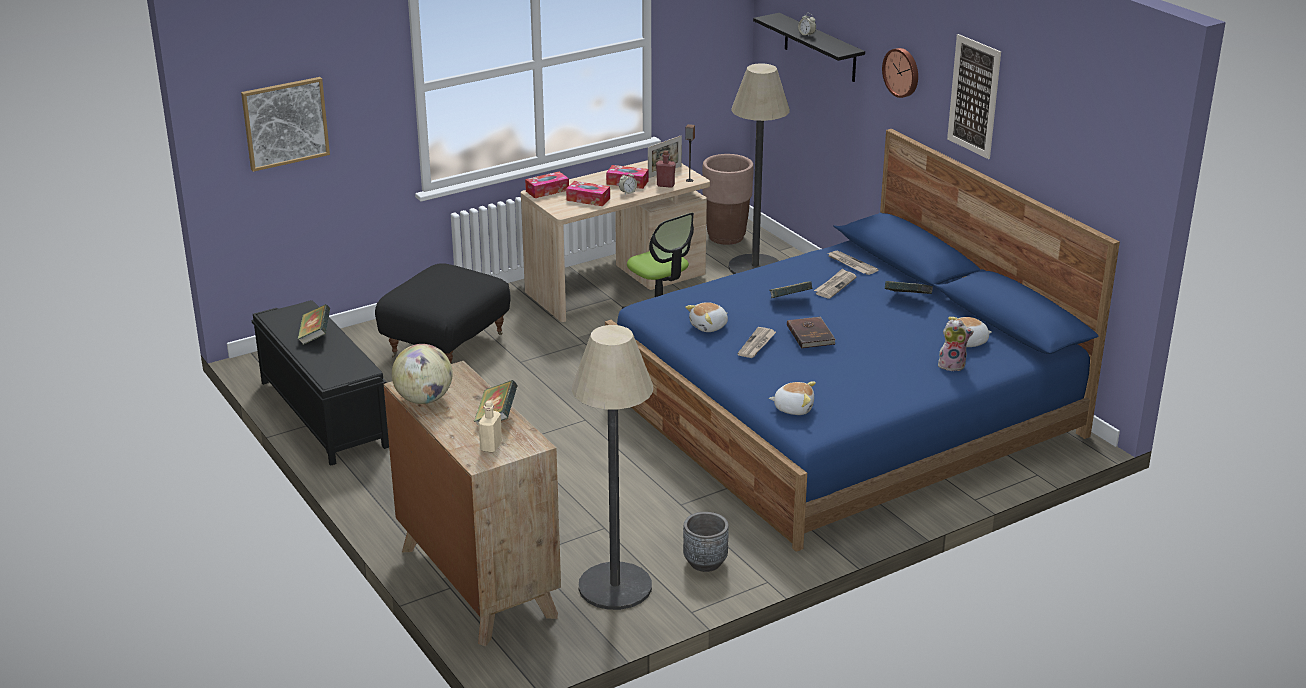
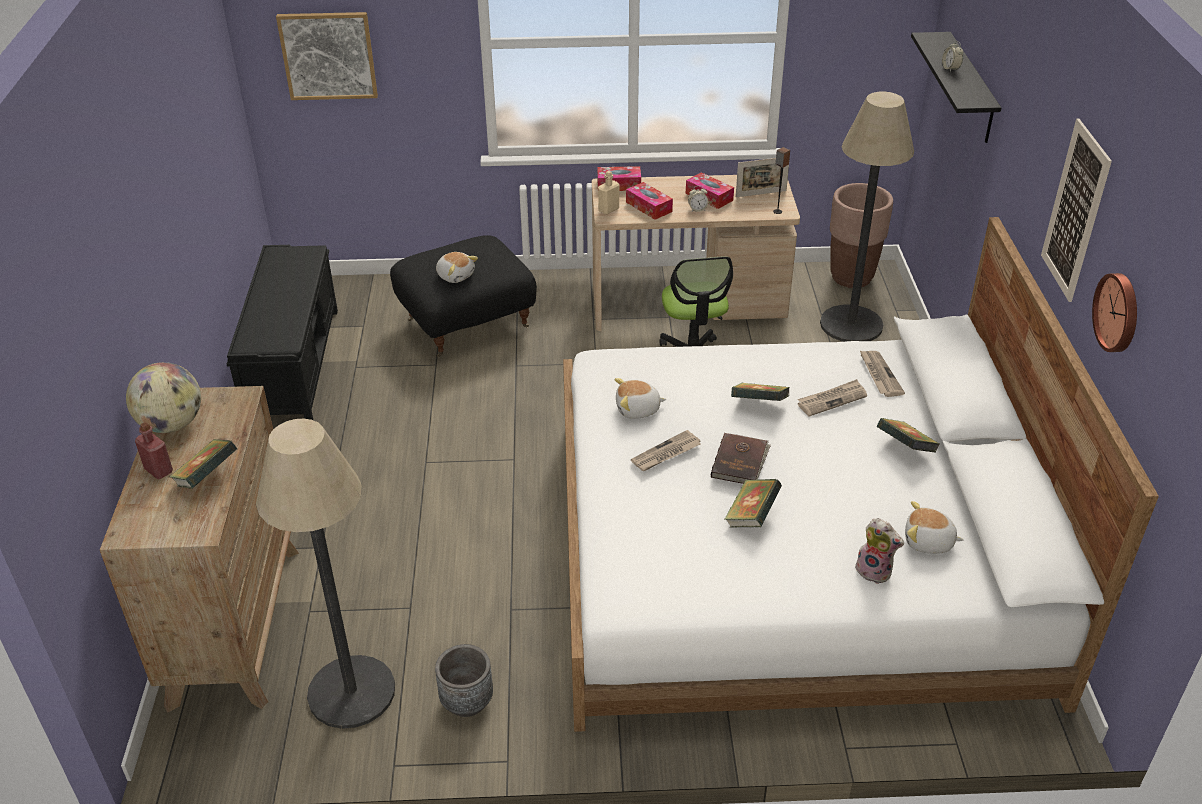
camera: 30 degrees right, 10 degrees up
(315, 336) = (286, 288): book -> book (751, 516)
(491, 446) = (160, 516): beige bottle -> beige bottle (608, 210)
(665, 185) = (746, 211): red bottle -> red bottle (158, 470)
(793, 408) = (625, 562): plush toy -> plush toy (455, 275)
(843, 413) = (790, 554): blue bed -> white bed
(902, 72) = (1024, 148): wall clock -> wall clock (1118, 312)

